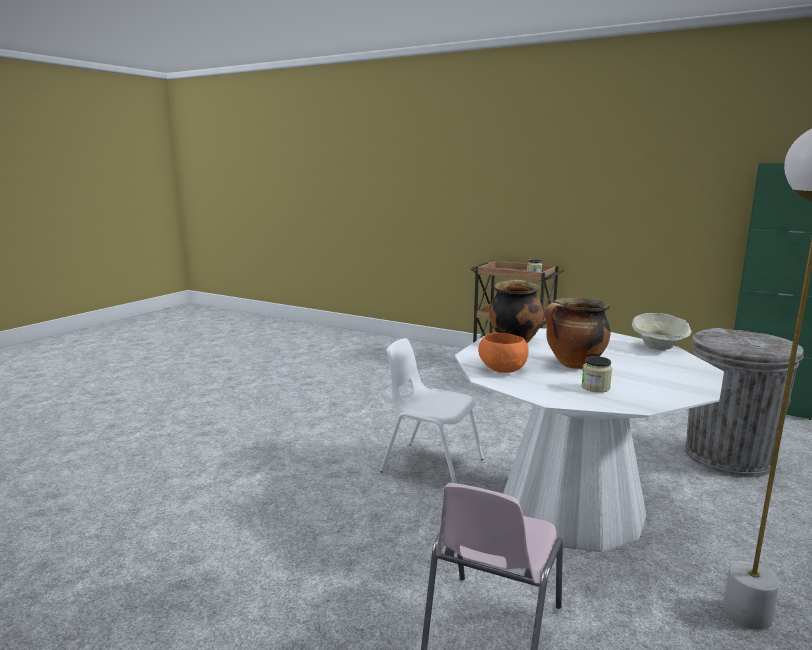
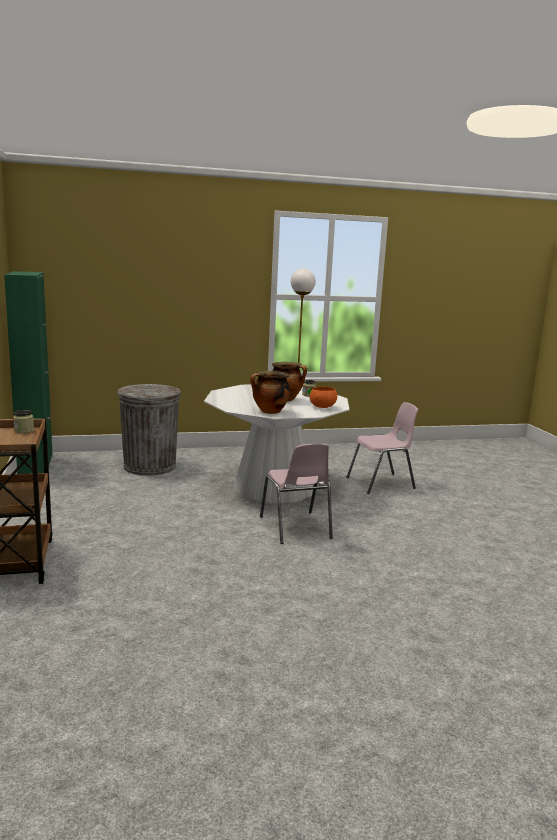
camera: 135 degrees left, 0 degrees up
(431, 465) = (295, 528): white chair -> pink chair
(658, 348) = (222, 392): beige bowl -> none

